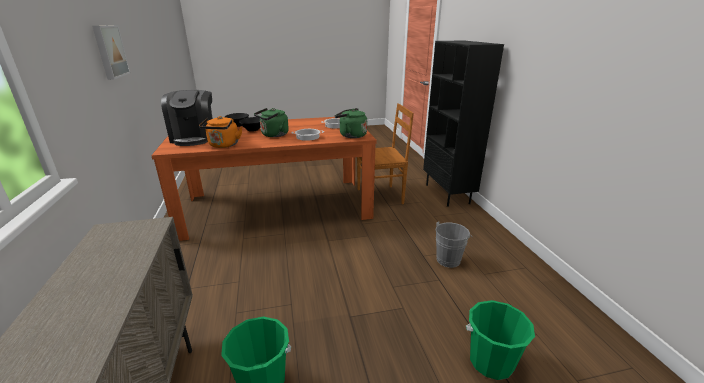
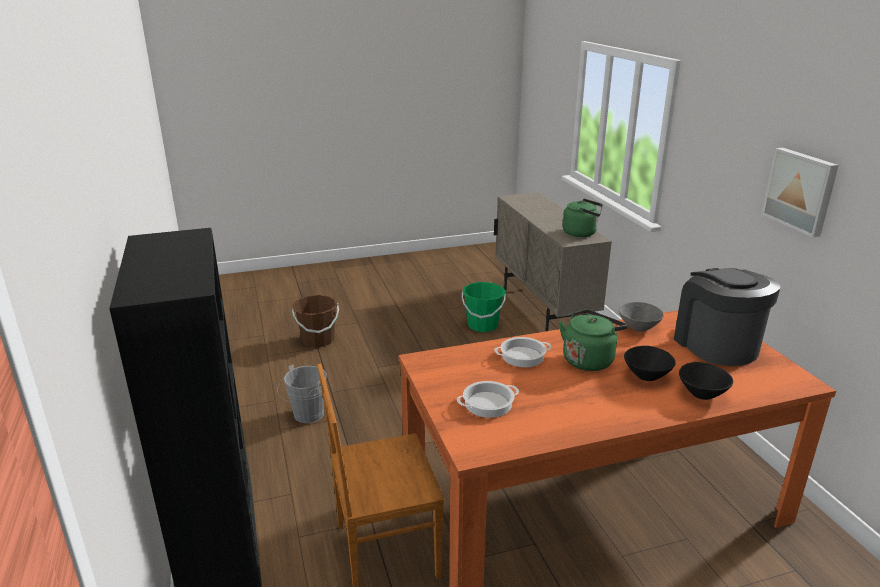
camera: 175 degrees right, 0 degrees up
(223, 145) = (639, 327): orange kettle -> grey bowl
(351, 135) = (445, 365): green kettle -> green kettle (582, 233)
(491, 361) = (318, 340): green bucket -> brown bucket

